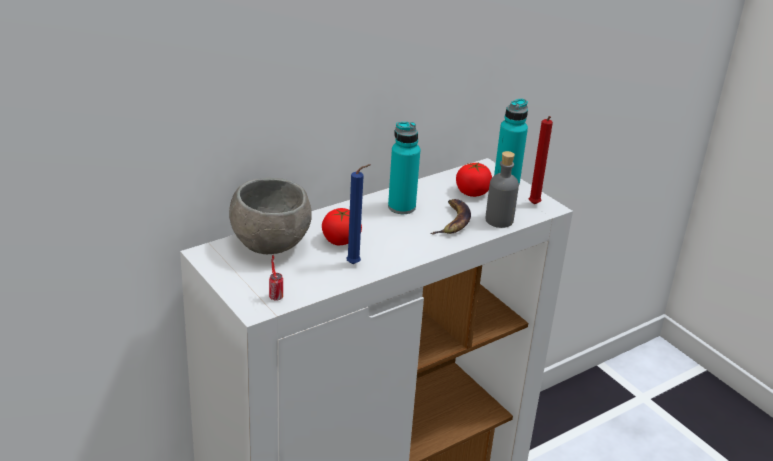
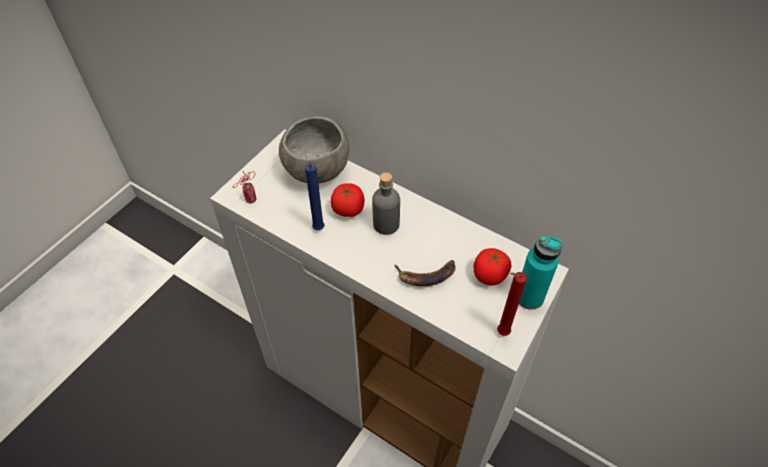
camera: 70 degrees right, 20 degrees up
(401, 207) = (426, 231): turquoise bottle -> none
(499, 220) = (452, 310): grey bottle -> grey bottle (386, 224)

